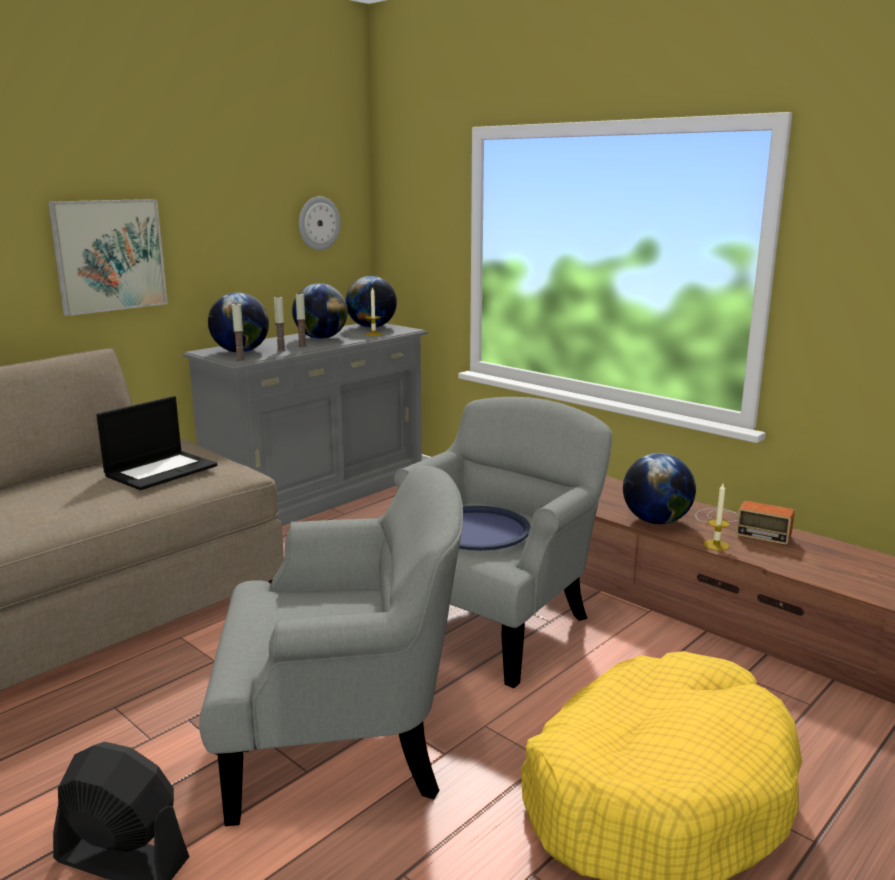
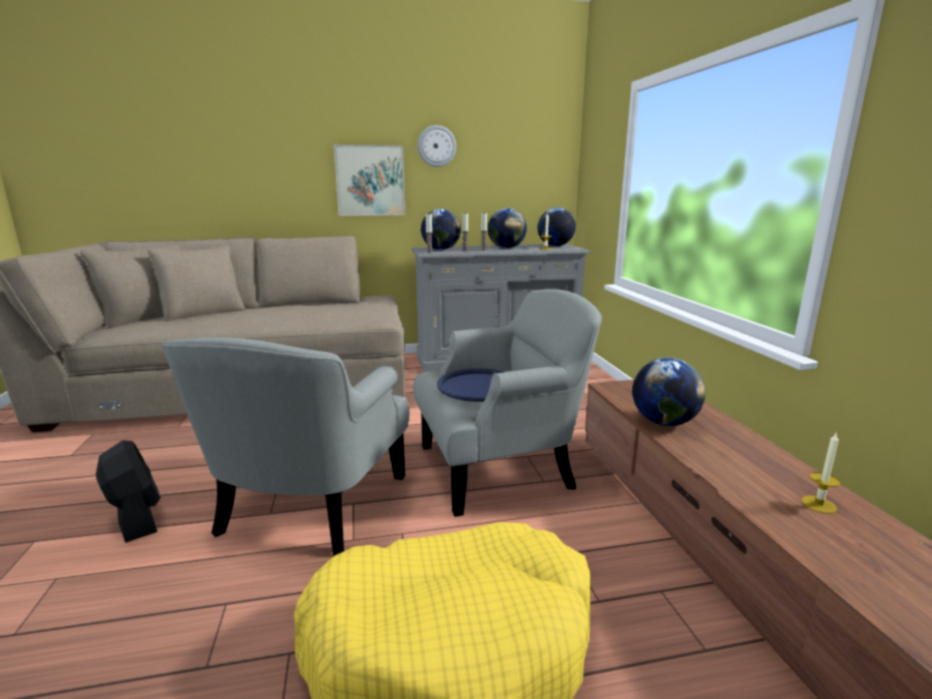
camera: 35 degrees right, 0 degrees up
(161, 470) = (341, 310): laptop -> none
(318, 223) = (528, 168): wall clock -> wall clock (436, 146)
(341, 742) = (310, 505): grey armchair -> grey armchair turned 75 degrees clockwise
(716, 545) = (694, 456): candle -> candle (818, 504)
(739, 525) = (748, 447): radio -> none

